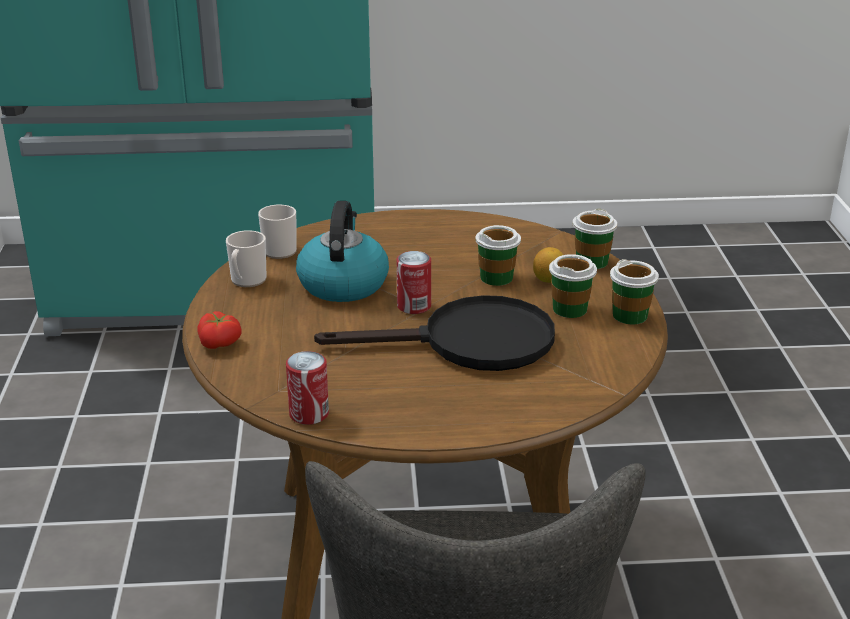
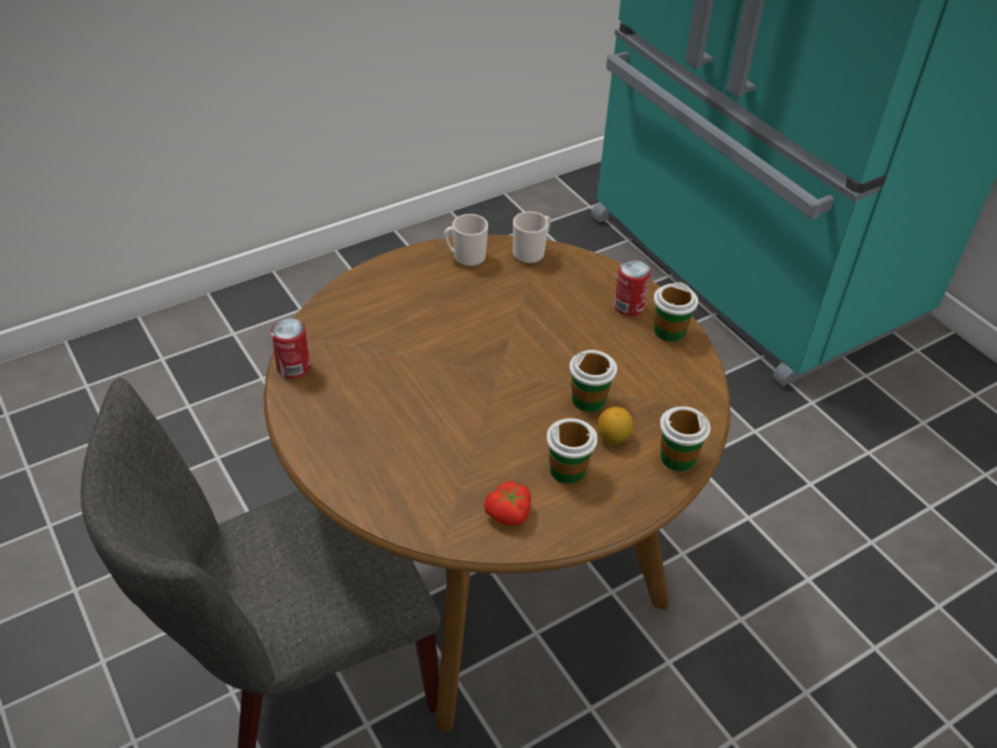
camera: 60 degrees right, 15 degrees up
(220, 343) = (363, 283): tomato -> tomato (509, 514)
(343, 283) = (502, 309): kettle -> none
(414, 306) = (496, 365): can -> can (628, 307)
(469, 343) = (458, 421): black frying pan -> none
(630, 316) = (588, 519): cup -> cup (669, 331)

